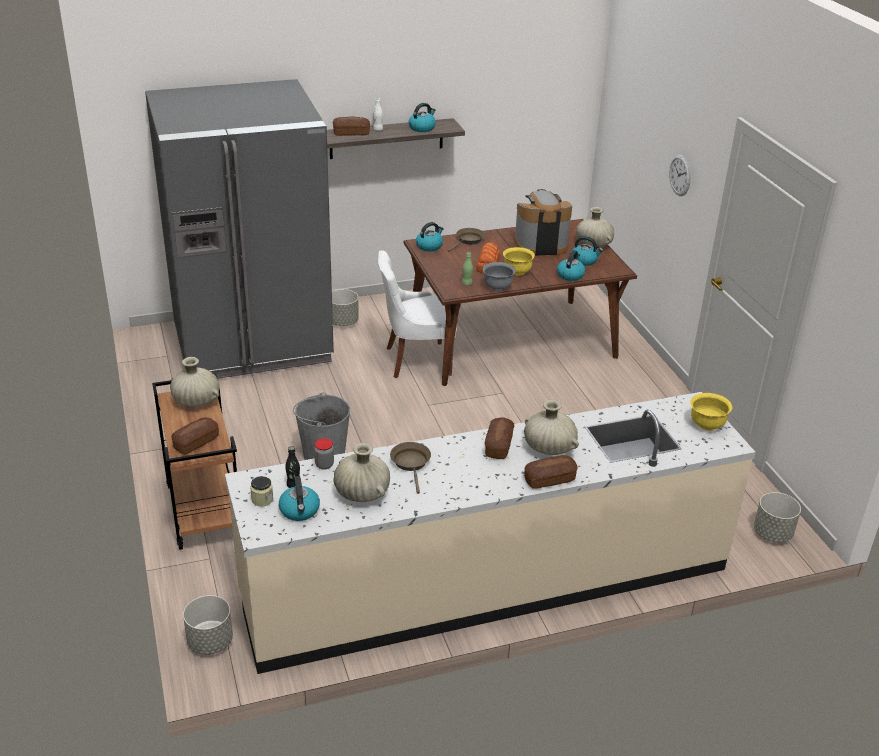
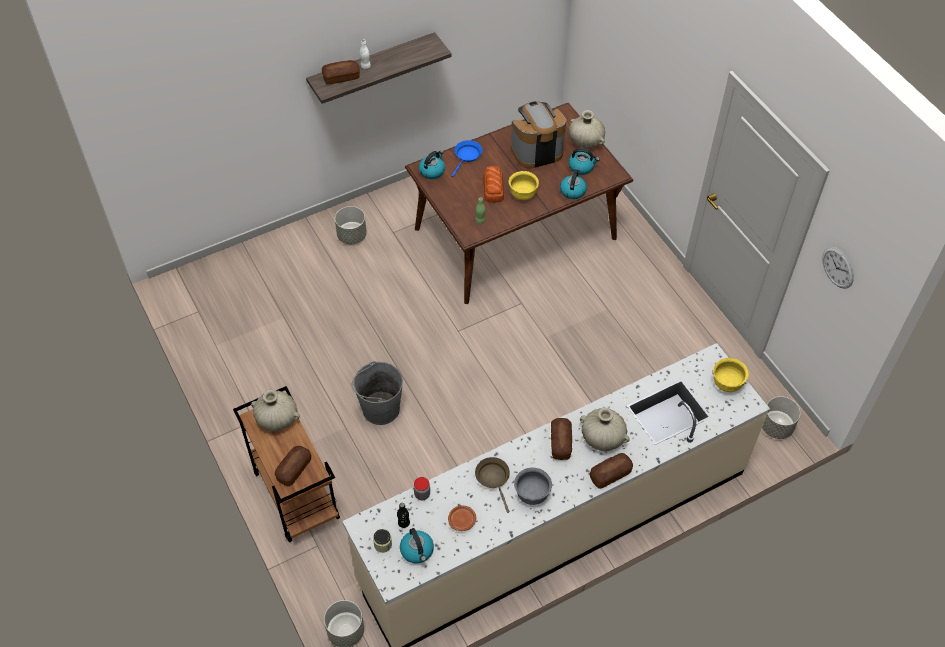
camera: 10 degrees left, 20 degrees up
(252, 343) = (273, 279): grey fridge -> none
(362, 493) = (462, 520): beige vase -> brown plate
(416, 360) = (433, 275): white chair -> none
(422, 128) = (408, 55): kettle -> none
(468, 241) = (467, 156): brown frying pan -> blue frying pan
(497, 287) = (509, 220): grey bowl -> grey bowl (532, 494)
(680, 175) = (669, 90): wall clock -> wall clock (838, 267)

